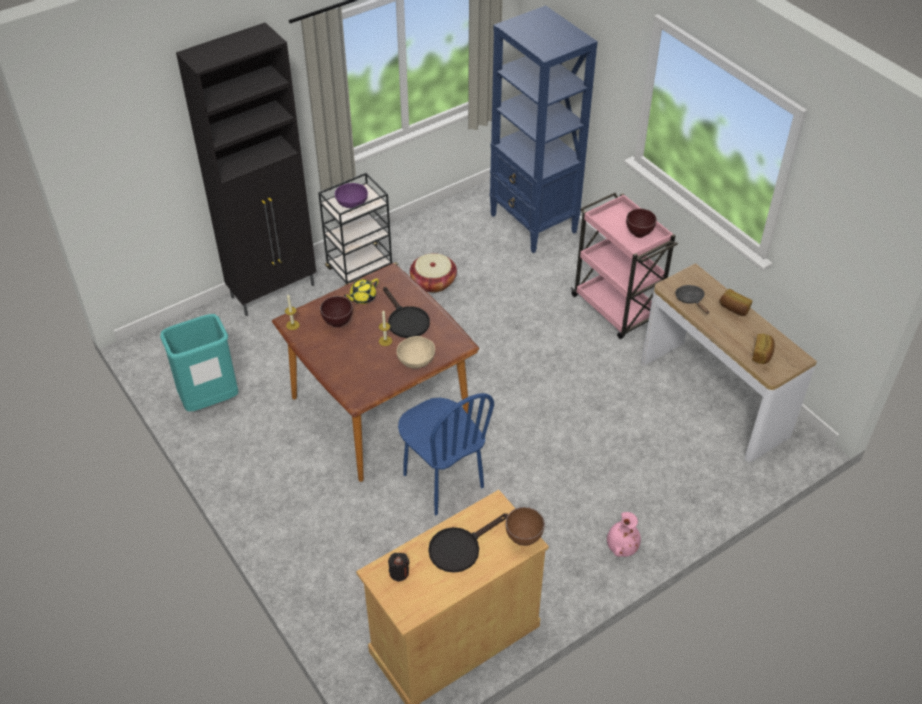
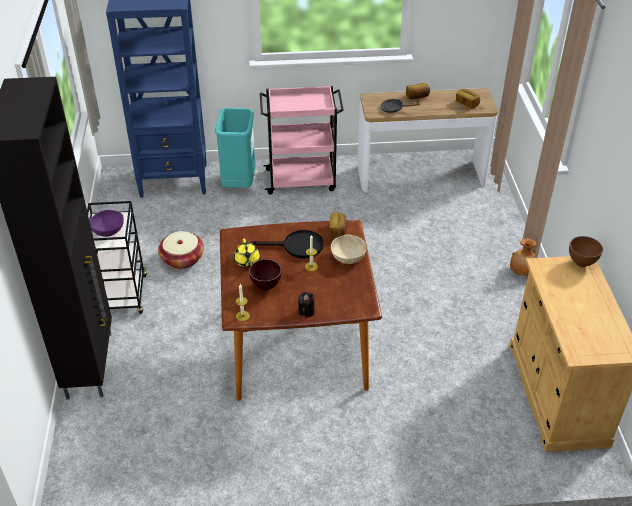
camera: 60 degrees left, 5 degrees down
(210, 401) = (190, 464): turquoise trash can -> turquoise trash can (239, 184)
(399, 573) = (583, 341): black candle -> black candle (306, 312)
(442, 481) = (401, 339): blue chair -> none
(449, 338) = (338, 231): none -> bread
(460, 547) = (573, 299): black frying pan -> none
(621, 547) = (521, 272): pink vase -> brown vase
(638, 235) = (312, 102): brown bowl -> none

